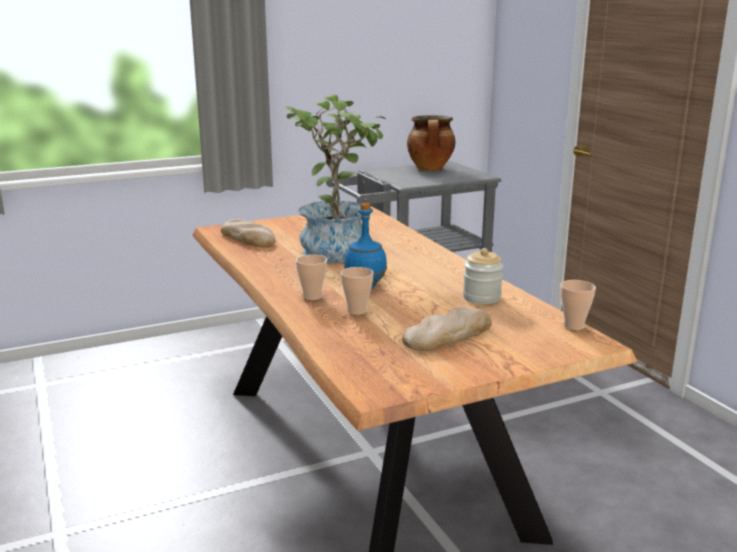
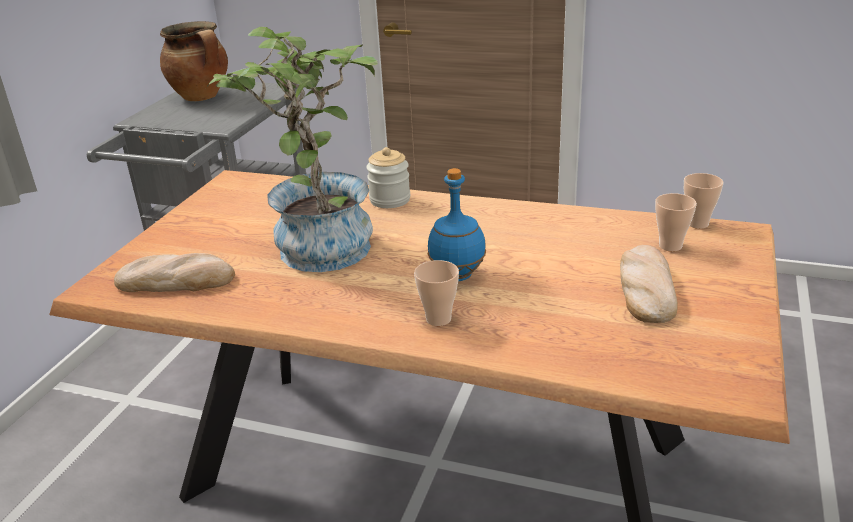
camera: 45 degrees left, 10 degrees up
(357, 311) = (519, 310): cup -> cup (670, 246)
(481, 297) = (577, 232): jar -> jar (390, 200)

